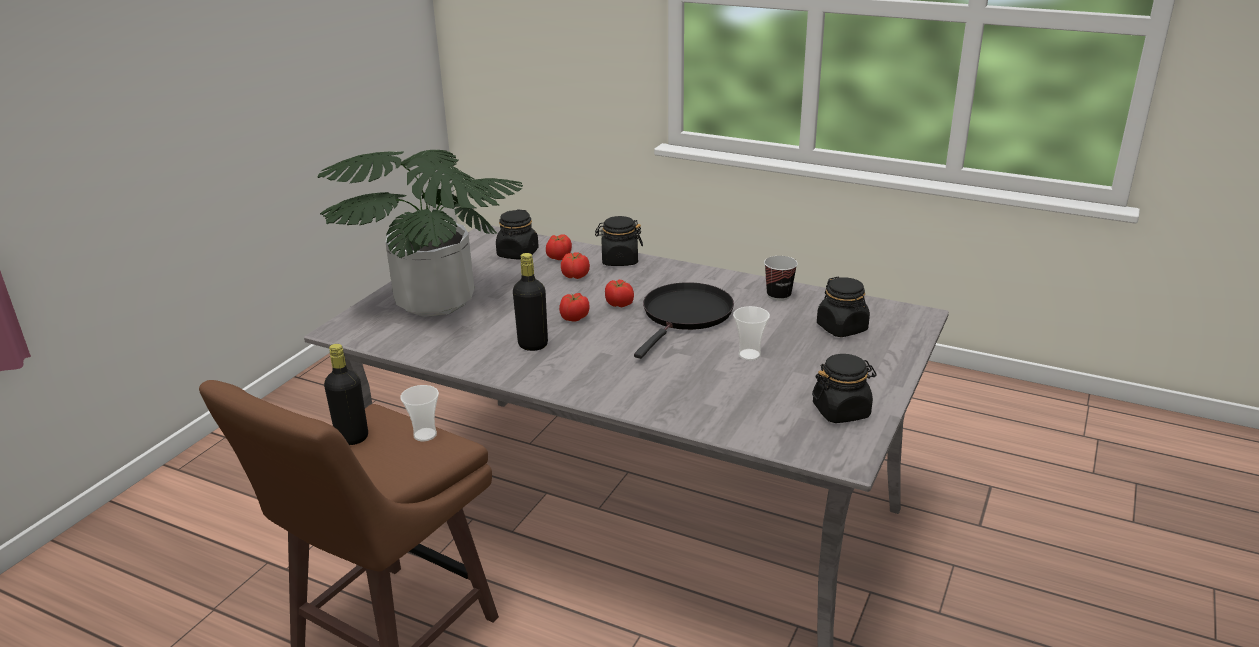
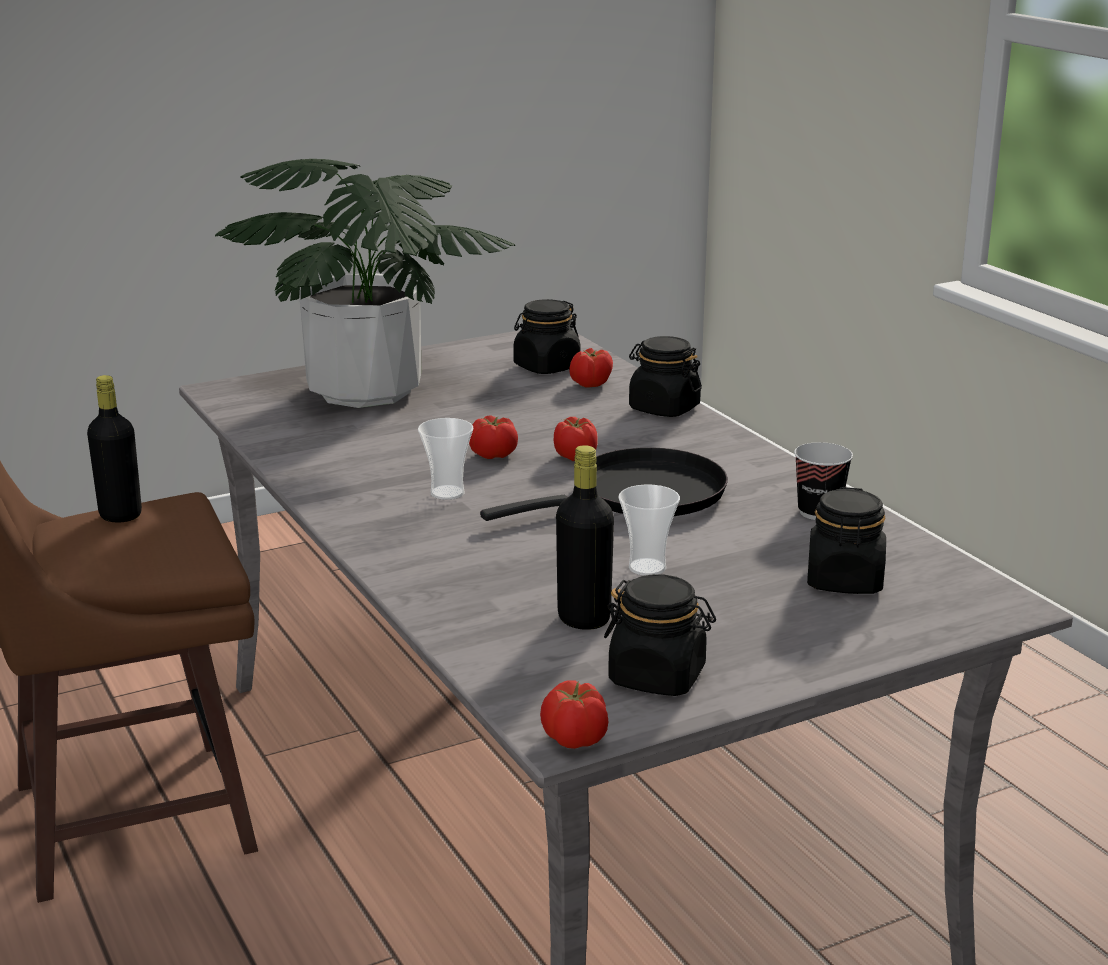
camera: 35 degrees right, 5 degrees down
(425, 435) = (193, 539): cup -> cup (447, 493)
(533, 345) = (395, 468): black bottle -> black bottle (584, 619)
(575, 276) = (575, 411): tomato -> tomato (574, 740)

